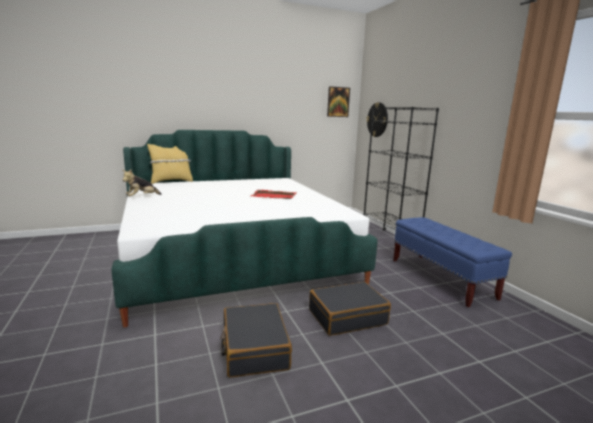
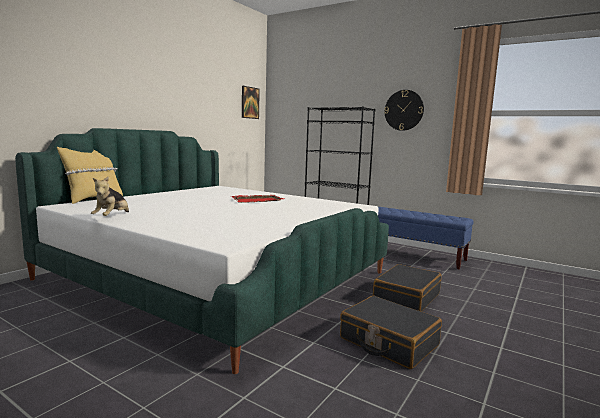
camera: 35 degrees left, 5 degrees down
(377, 119) = (295, 121): wall clock -> wall clock (404, 110)

